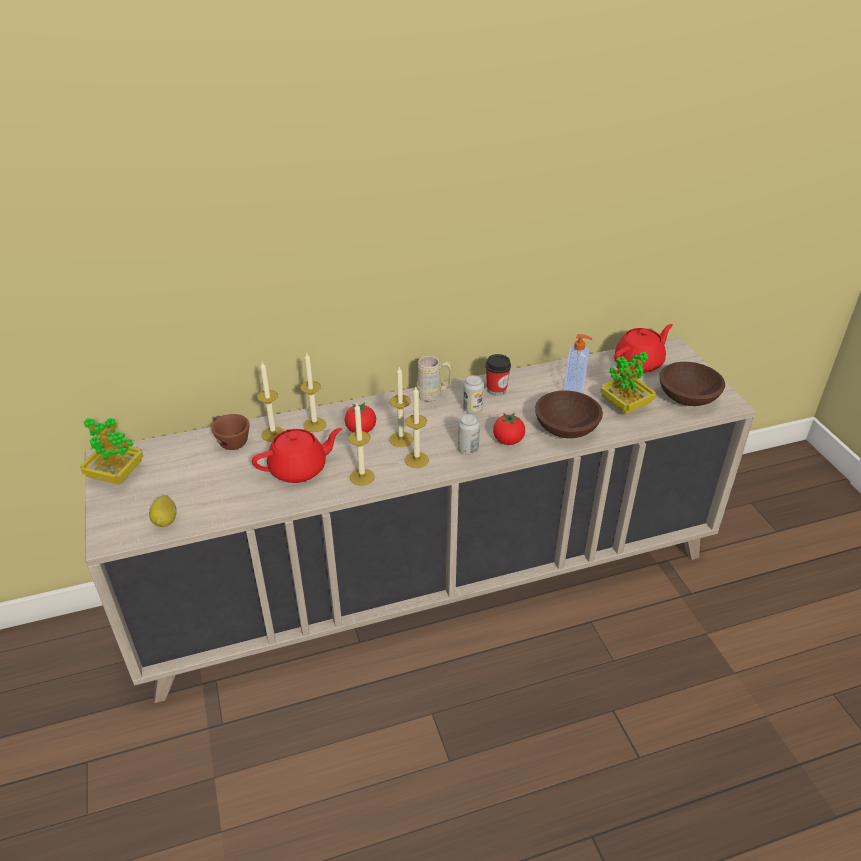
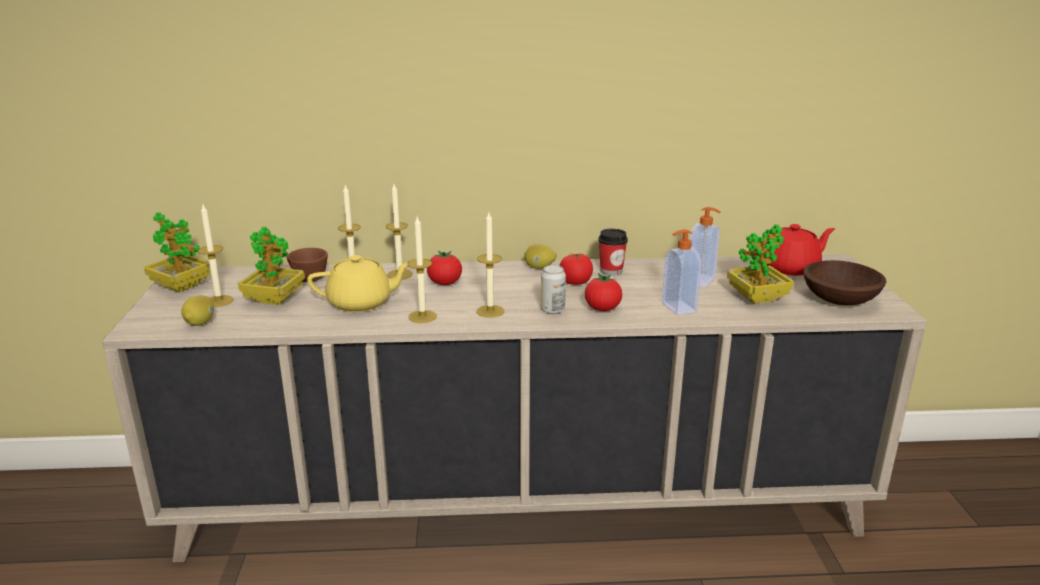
camera: 15 degrees right, 15 degrees down
(217, 478) = (274, 299): none -> potted plant
(299, 469) = (361, 303): red teapot -> yellow teapot
(401, 439) = (483, 294): candle -> candle (219, 301)
(434, 395) = (539, 268): beige mug -> lemon
(472, 409) = (575, 282): can -> tomato
(567, 428) = (677, 307): brown bowl -> soap dispenser

